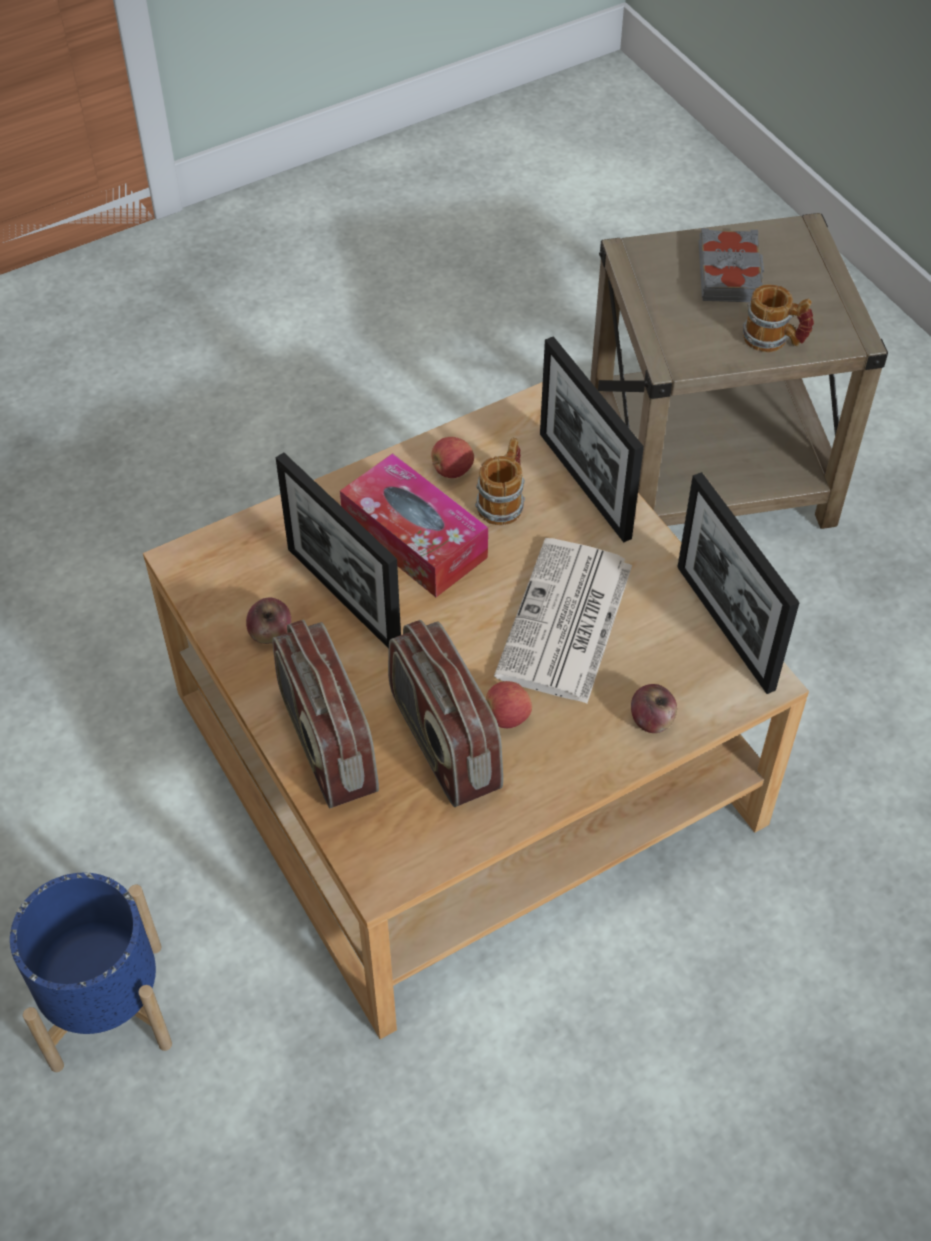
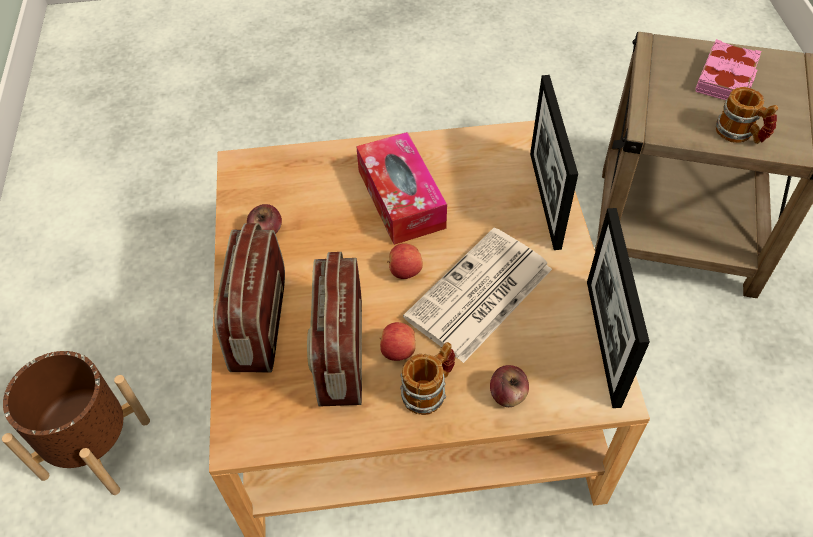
camera: 25 degrees right, 0 degrees up
(107, 1004) = (96, 447): blue planter -> brown planter
(343, 597) = (329, 223): picture frame -> none
(452, 470) = (453, 160): apple -> apple (405, 271)
(503, 500) = (479, 192): mug -> mug (430, 390)
(730, 273) = (726, 78): grey book -> pink book

